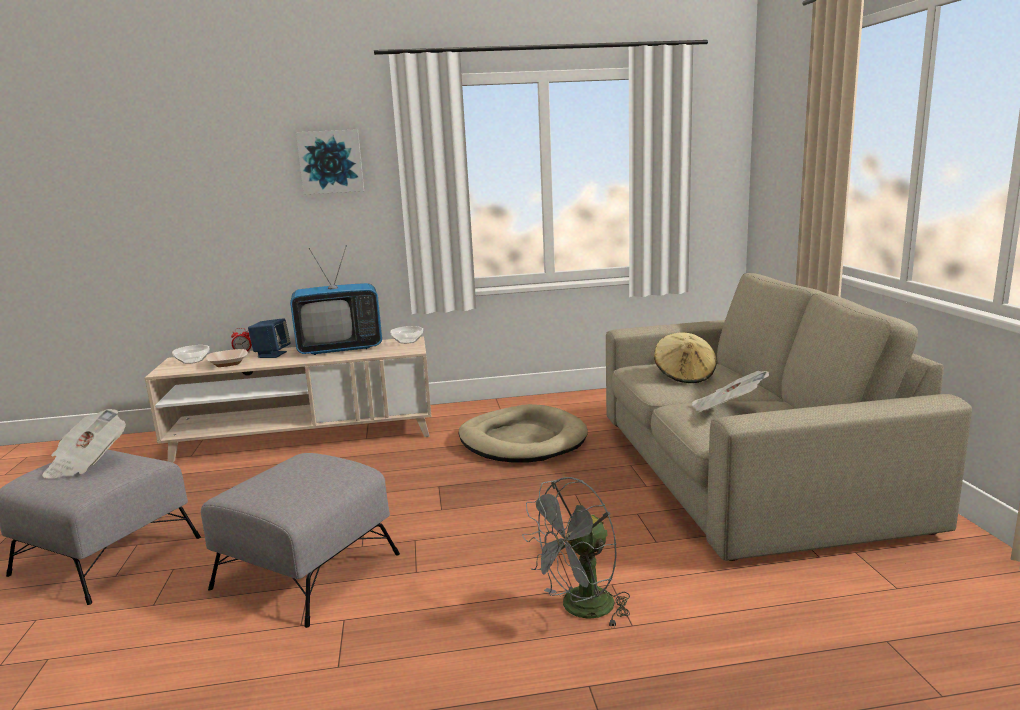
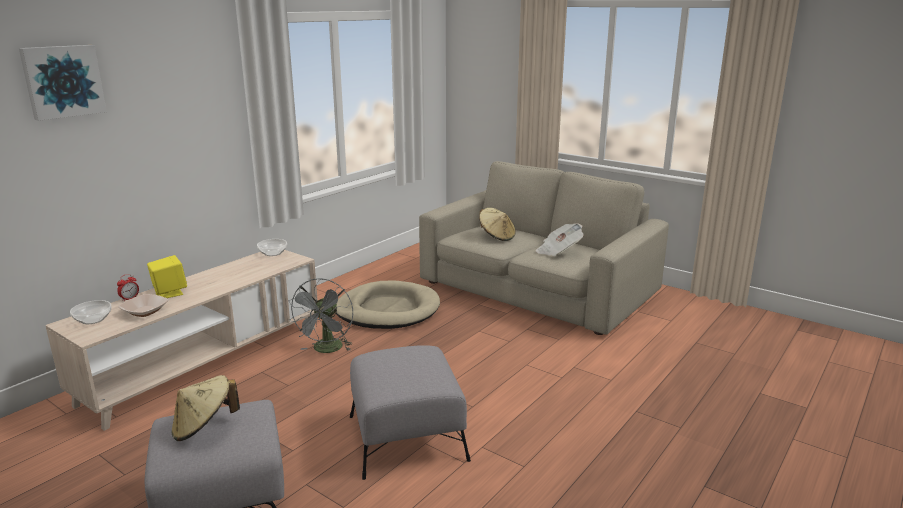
camera: 45 degrees left, 5 degrees up
(87, 463) = (204, 427): newspaper -> beige hat
(272, 354) = (169, 293): blue speaker -> yellow speaker
(331, 162) = (178, 95): picture -> picture (63, 81)
(340, 349) = (227, 272): television -> none
(580, 609) = (580, 384): grey fan -> grey fan (327, 350)

